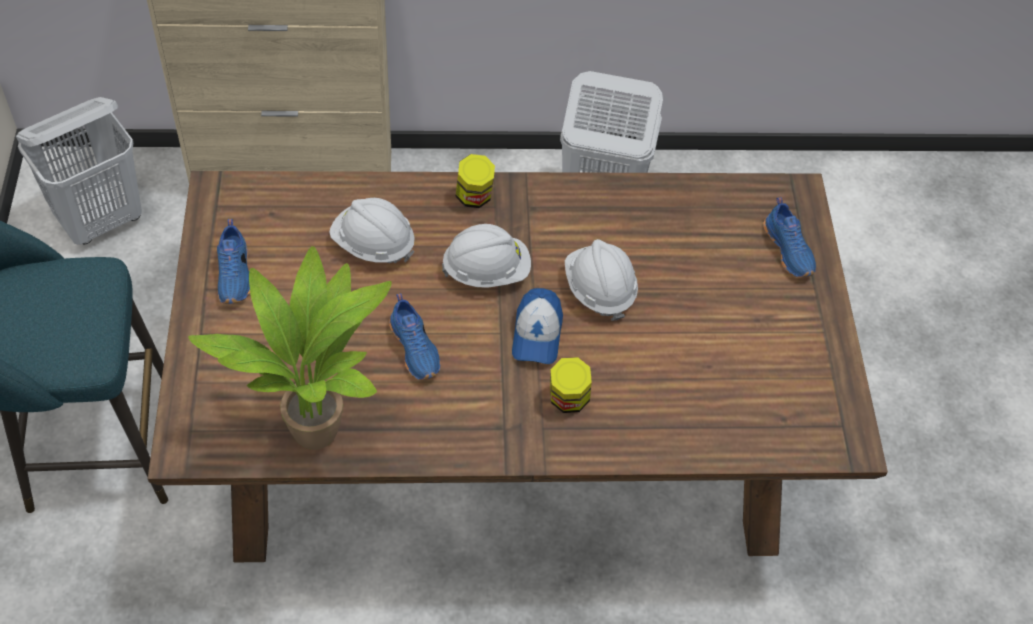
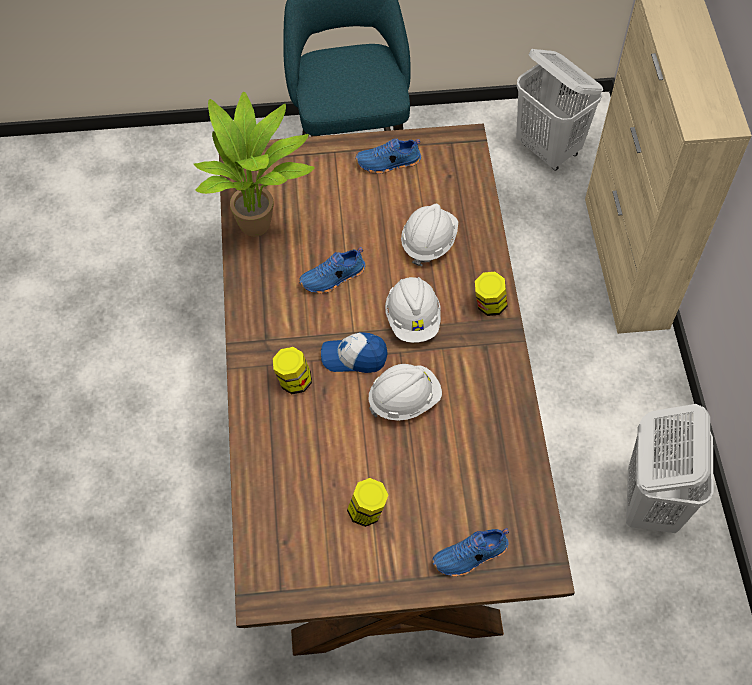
camera: 90 degrees right, 5 degrees up
(741, 336) = (367, 511): none -> jar

